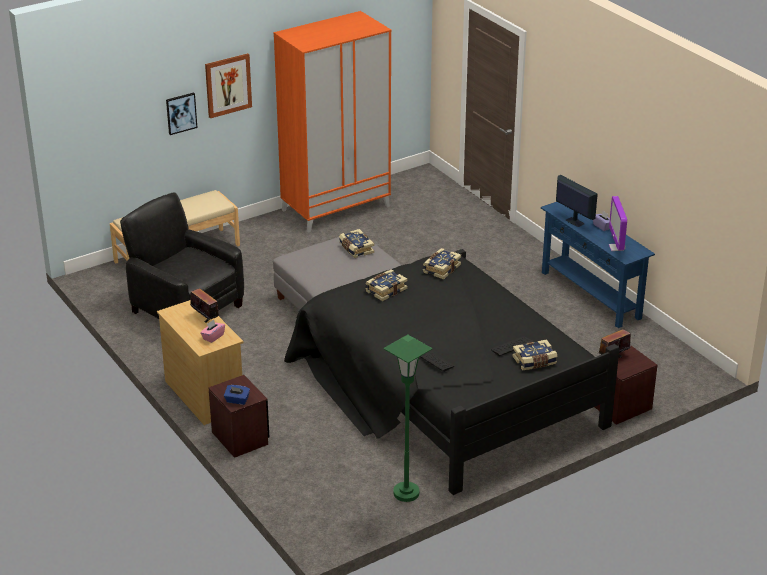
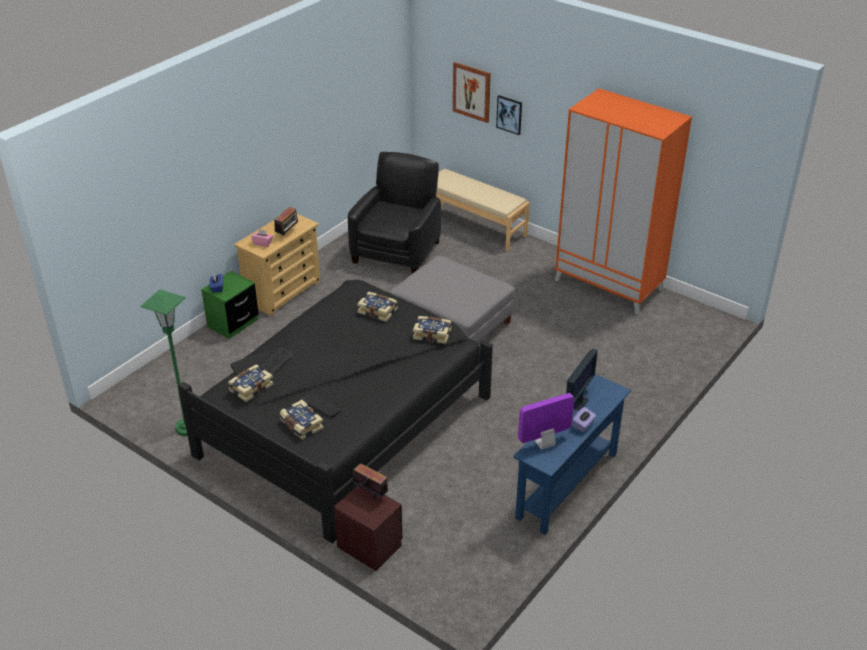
camera: 70 degrees right, 5 degrees up
(228, 85) = (552, 114): picture -> picture (472, 92)
(240, 438) = (233, 323): brown nightstand -> green nightstand
(355, 249) = (475, 291): book -> book (250, 387)

